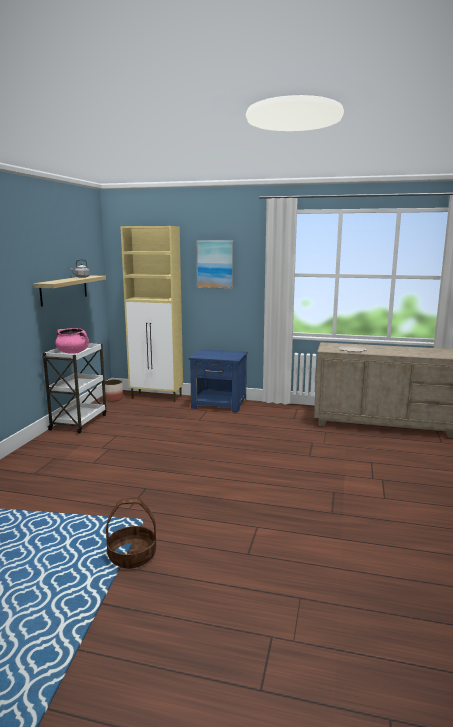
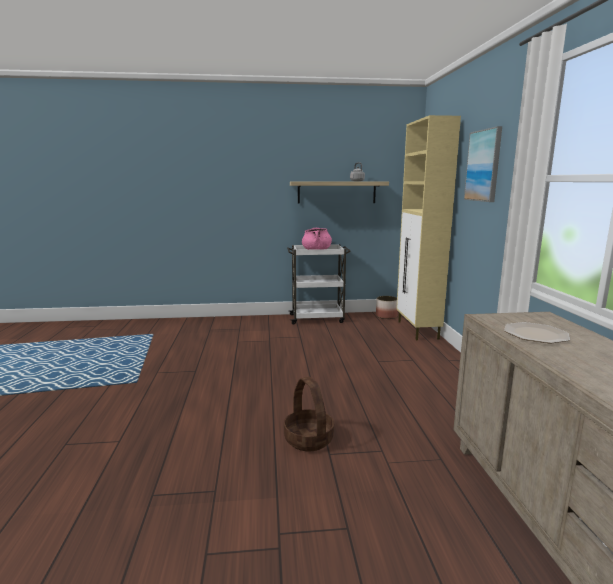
camera: 70 degrees right, 0 degrees up
(132, 555) = (79, 390): basket -> basket (309, 439)
(219, 404) = (443, 363): blue nightstand -> none

